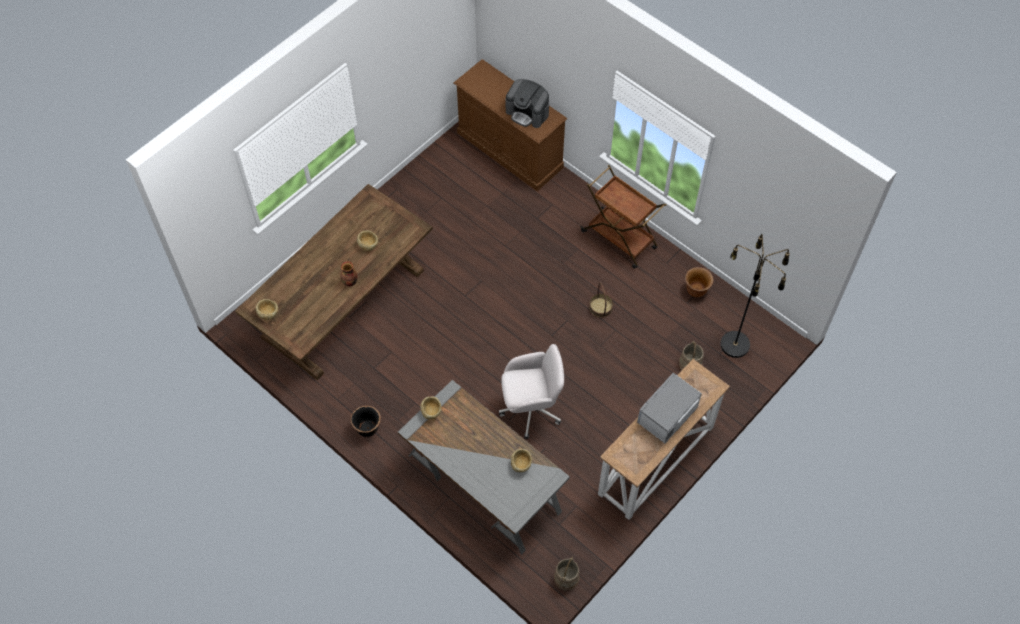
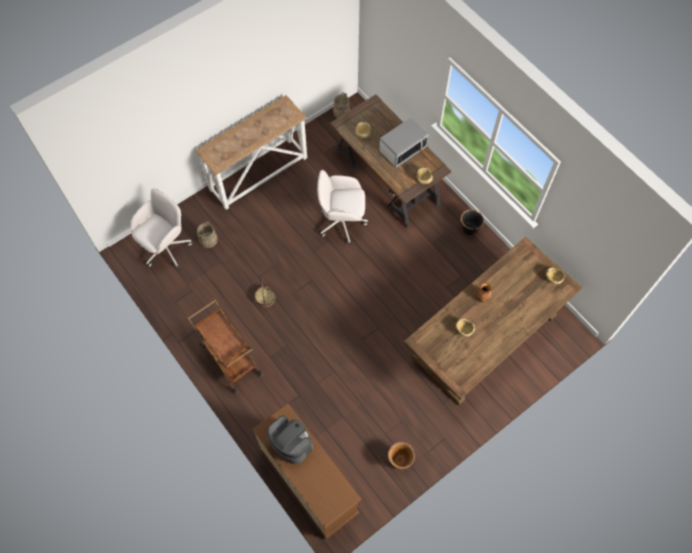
camera: 170 degrees left, 5 degrees up
(483, 484) = (387, 177): grey desk -> brown desk
(667, 416) = (249, 136): microwave -> microwave (402, 149)
(696, 290) = (180, 300): brown planter -> brown planter (399, 460)
(735, 345) = (166, 249): floor lamp -> white office chair

